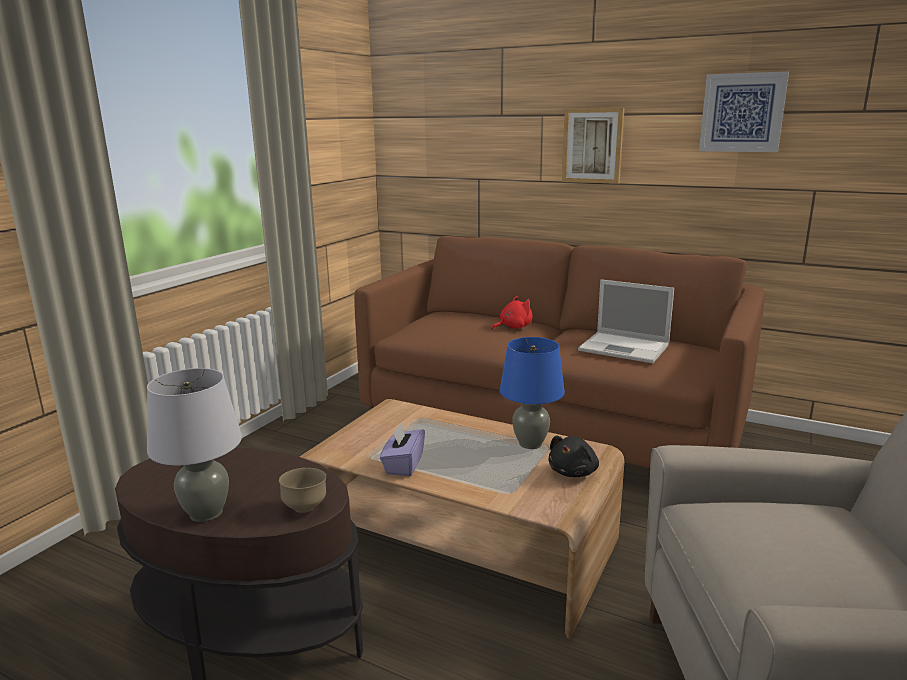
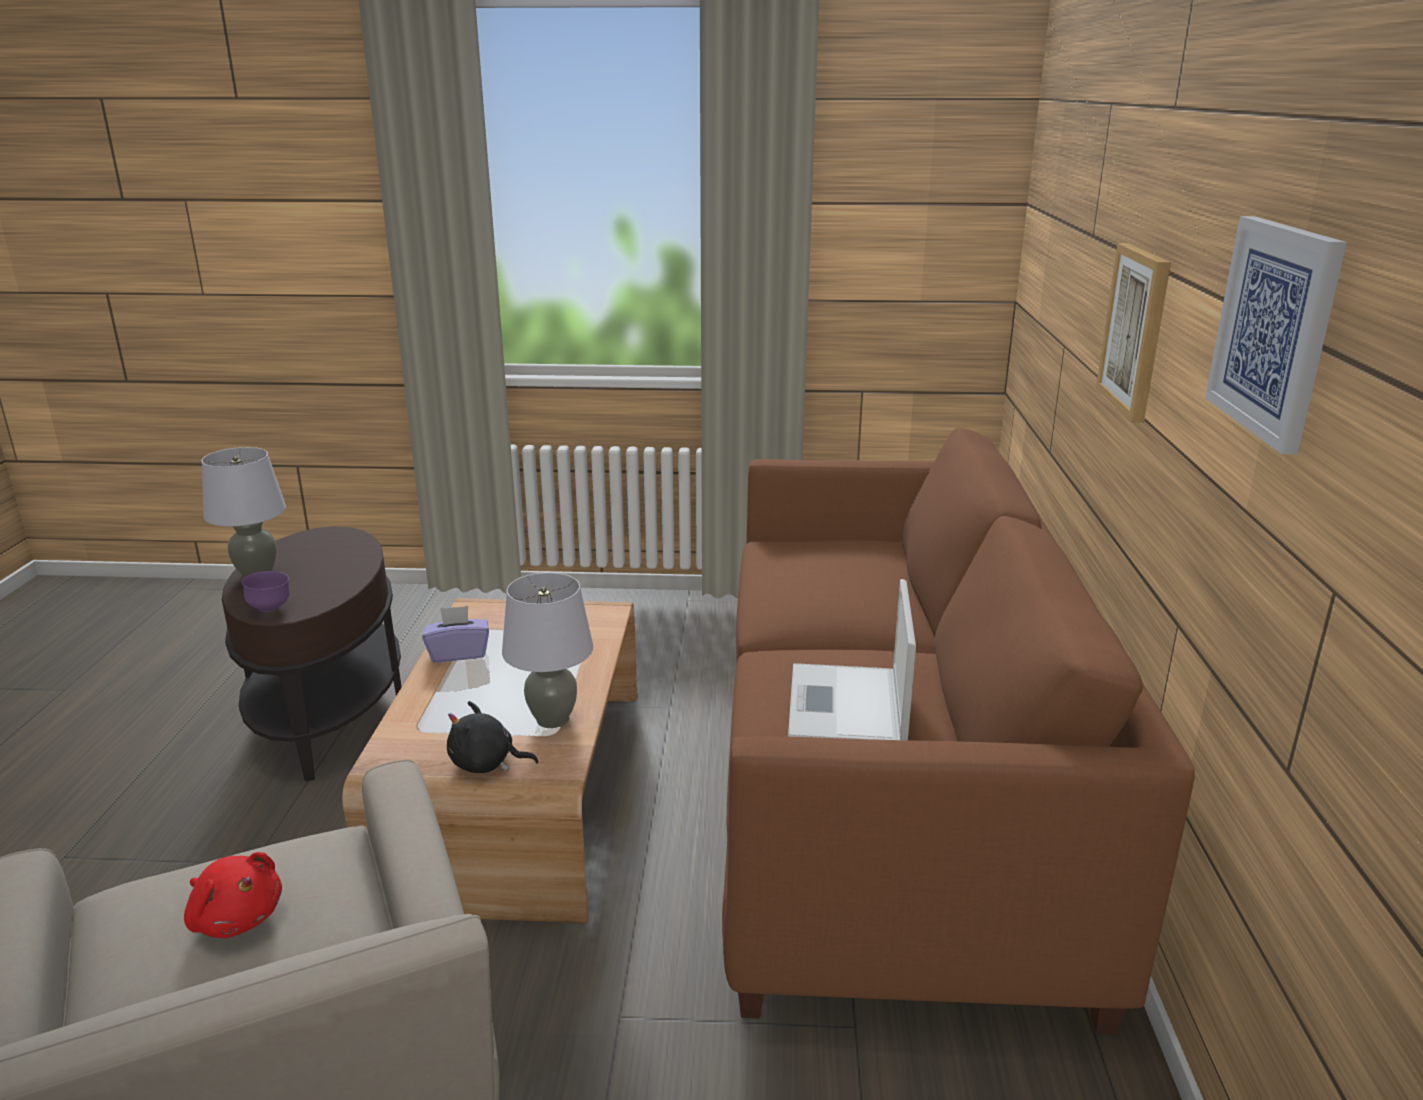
camera: 65 degrees right, 5 degrees up
(305, 508) = (270, 609): brown bowl -> purple bowl
(513, 327) = (853, 602): red plush toy -> red plush toy (236, 917)
(530, 443) = (553, 719): blue table lamp -> grey table lamp

